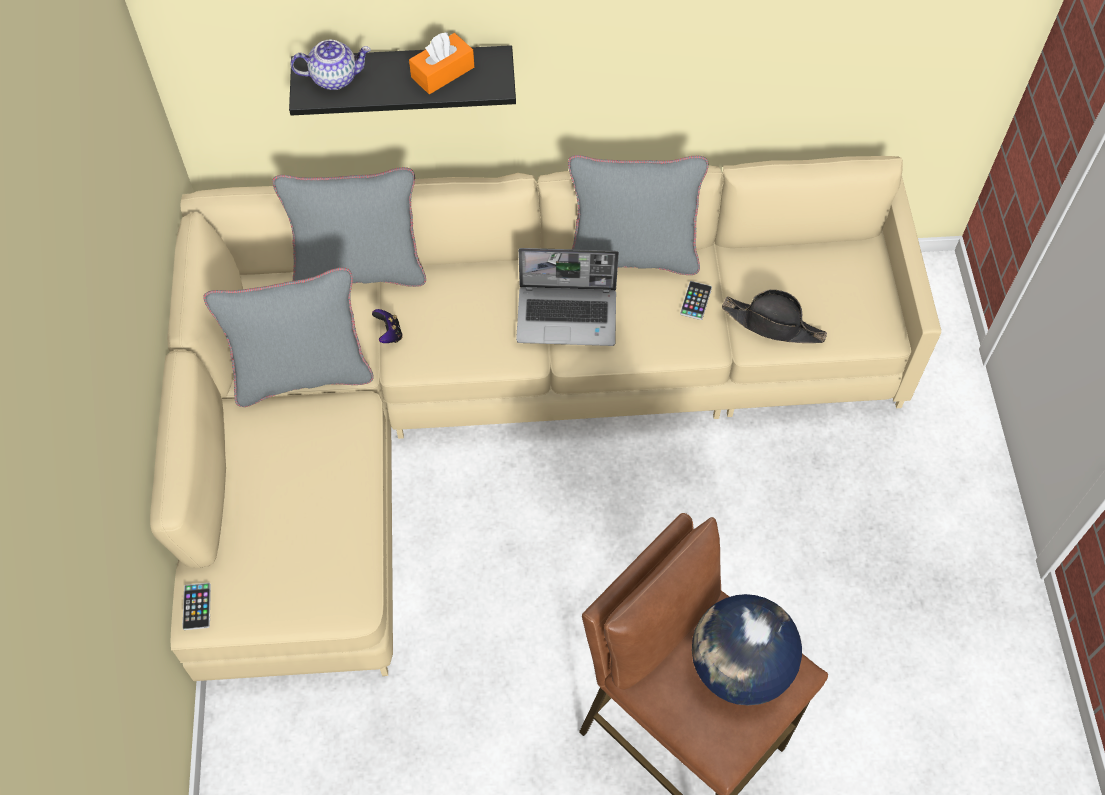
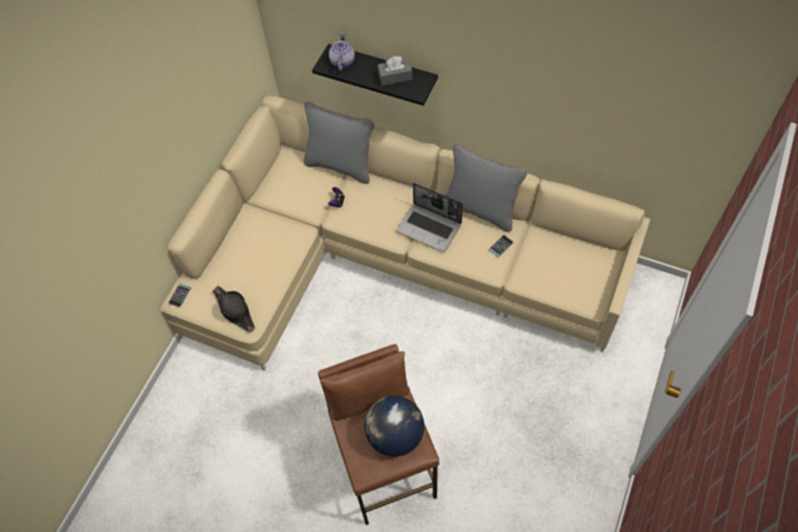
camera: 30 degrees right, 0 degrees up
(302, 375) = (286, 206): grey pillow -> none
(335, 77) = (342, 61): teapot -> teapot turned 105 degrees counterclockwise
(442, 72) = (395, 76): orange tissue box -> grey tissue box
(773, 324) = (535, 275): black hat -> black hat (235, 311)

